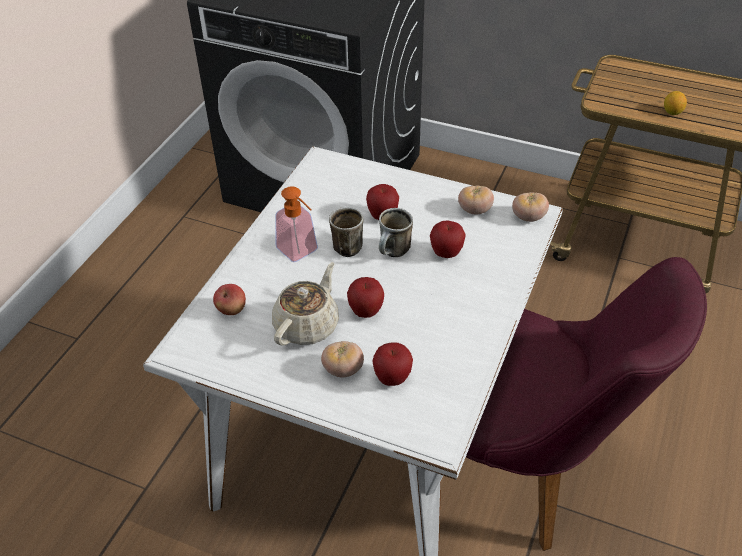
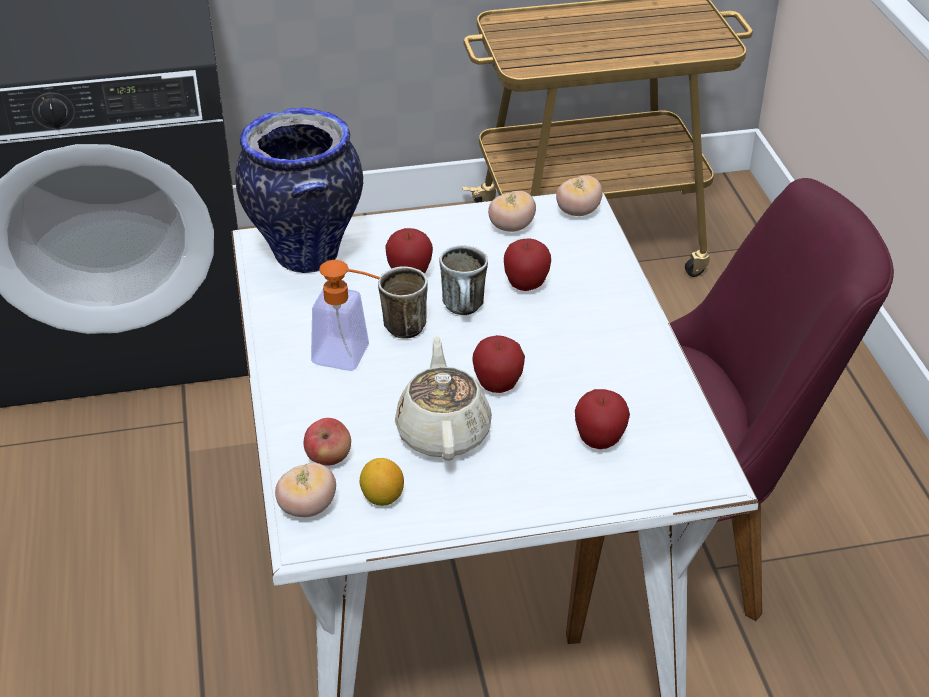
camera: 35 degrees left, 5 degrees down
(336, 178) = (305, 254): none -> vase
(343, 369) = (535, 458): tomato -> tomato (307, 507)
(672, 112) = (608, 53): lemon -> lemon (382, 497)

